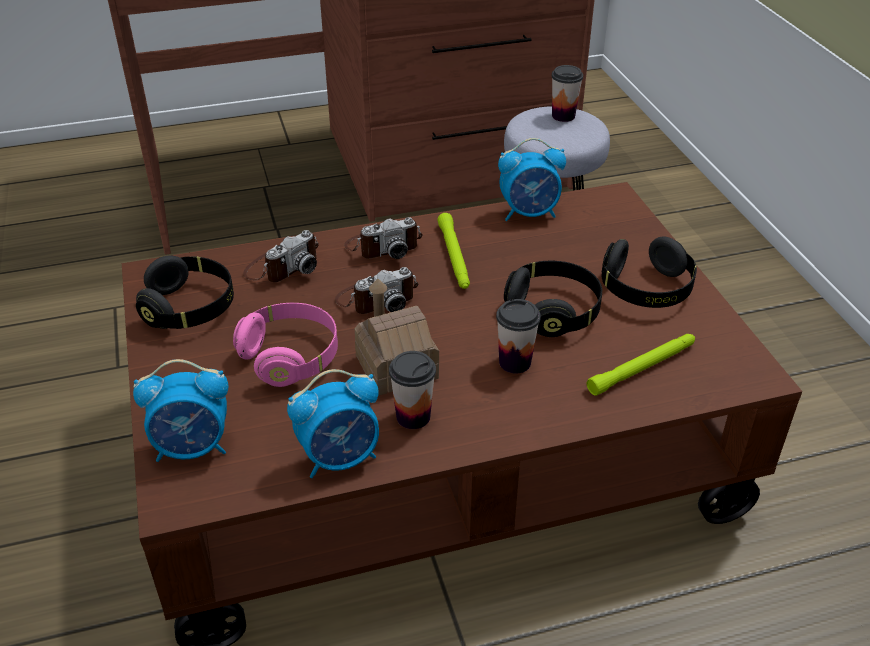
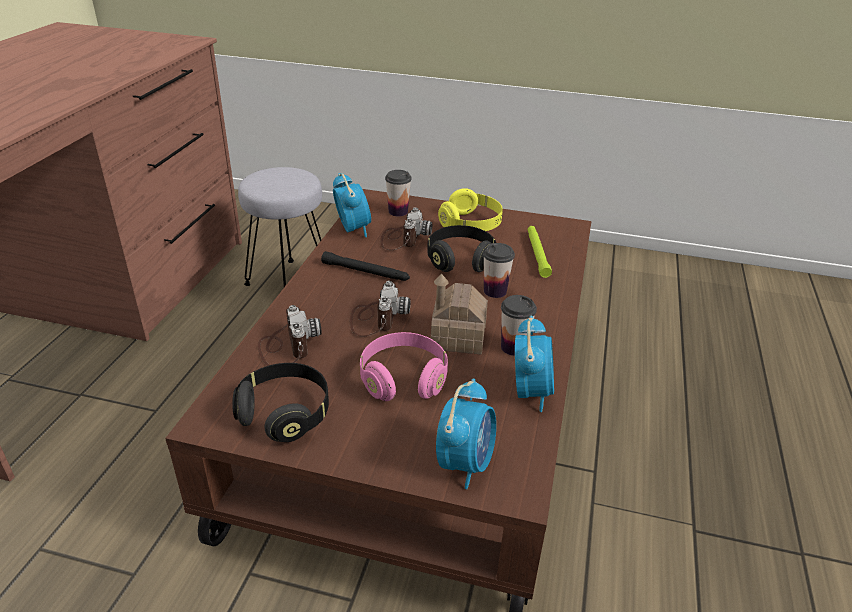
camera: 60 degrees left, 5 degrees down
(383, 246) = (318, 294): camera -> camera (402, 238)
(454, 257) = (366, 272): green flashlight -> black flashlight
(529, 213) = (353, 229): alarm clock -> alarm clock turned 45 degrees counterclockwise
(563, 116) = (270, 174): cup -> cup (398, 211)
(646, 289) = (471, 225): black headphones -> yellow headphones

